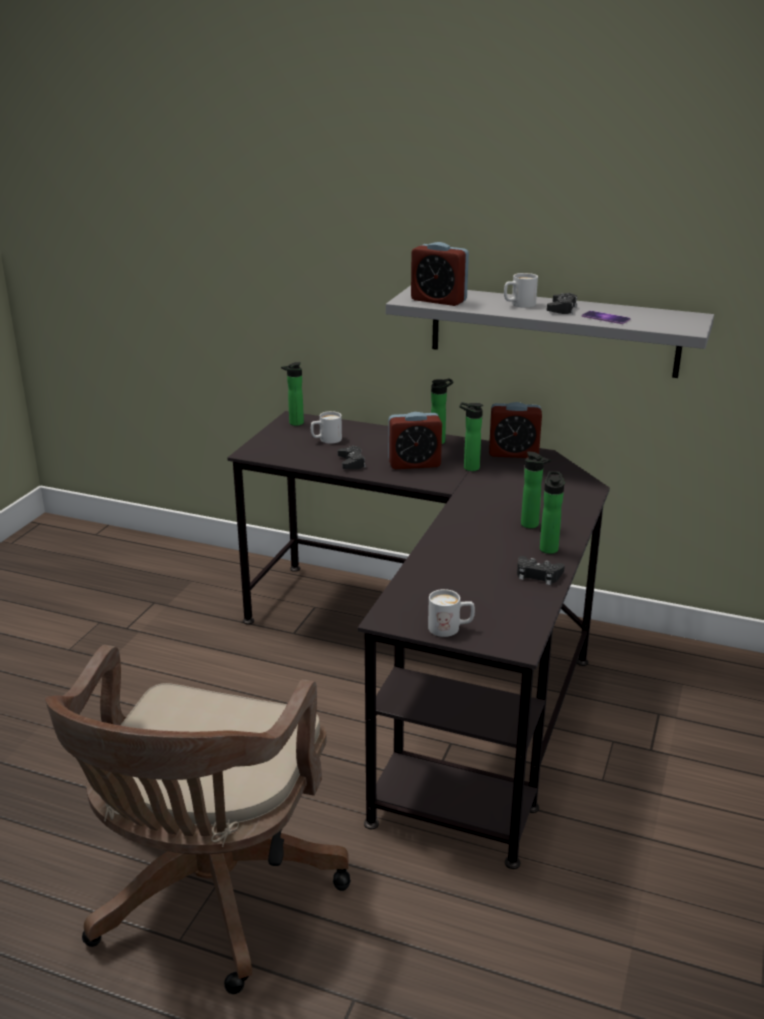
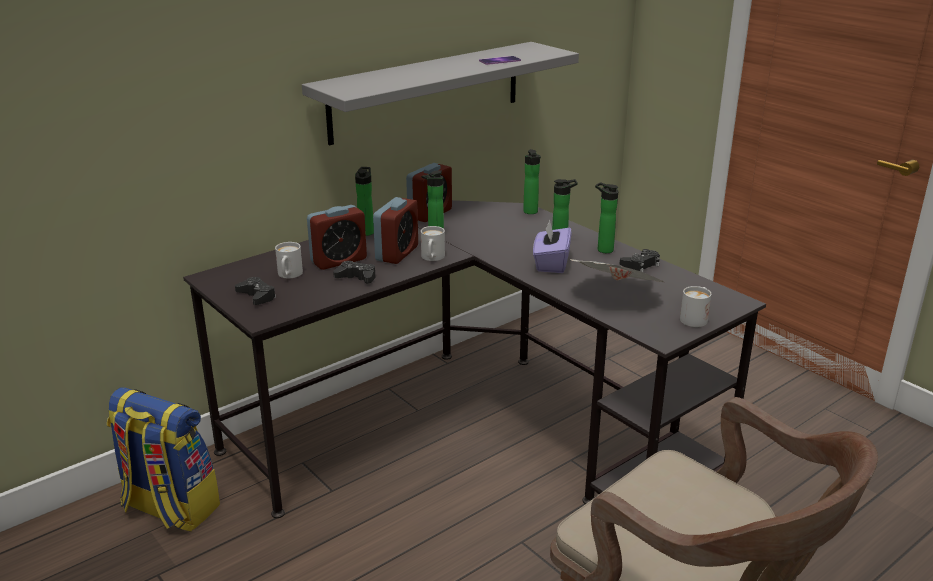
camera: 60 degrees left, 0 degrees up
(219, 577) = (169, 508): none -> backpack
(294, 423) = (225, 280): bottle -> bottle (531, 212)
(438, 300) = (370, 86): alarm clock -> alarm clock (338, 260)
(454, 577) = (618, 294): none -> newspaper
(481, 531) = (551, 263): none -> purple tissue box
(518, 304) = (426, 71): white mug -> white mug (432, 258)
(562, 309) = (458, 64): black game controller -> black game controller (257, 296)

